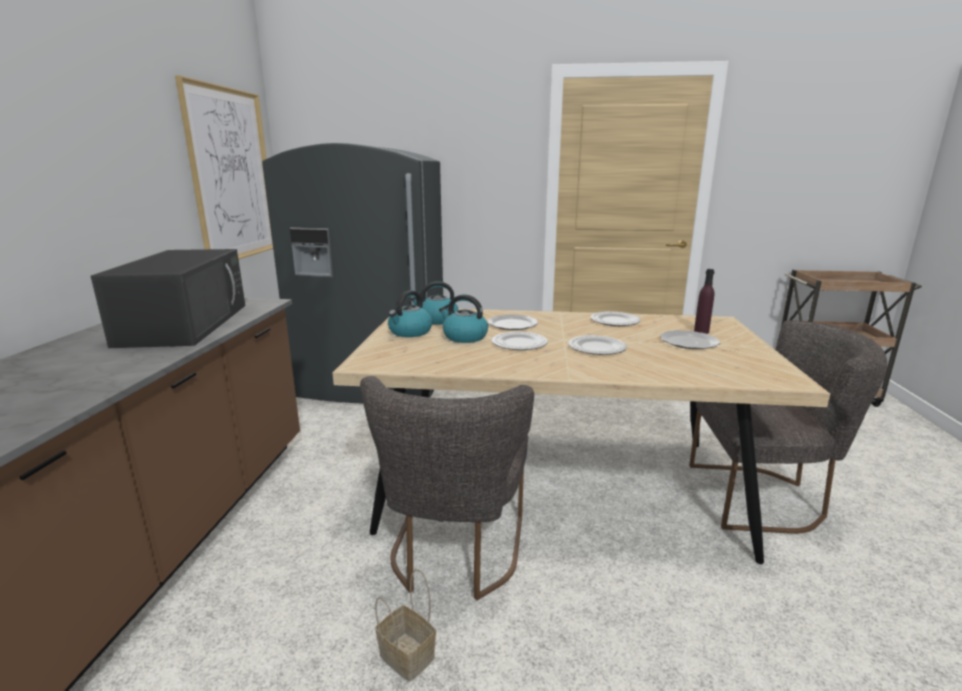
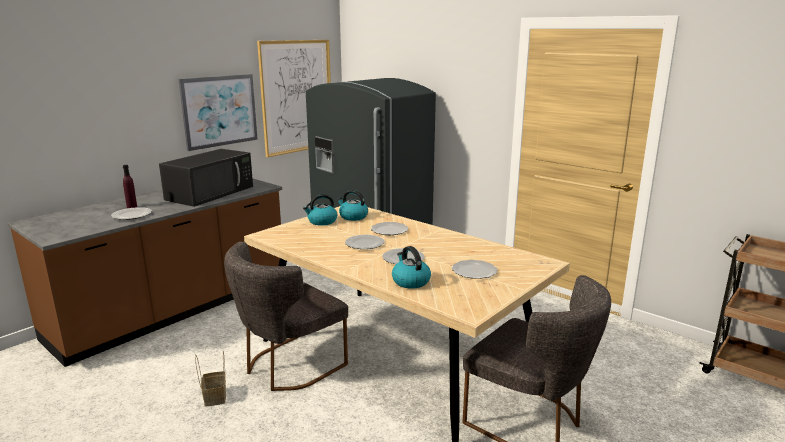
camera: 35 degrees right, 0 degrees up
(138, 189) = (219, 111): none -> picture
(464, 337) = (343, 232): kettle -> kettle (410, 281)
(614, 321) = (462, 244): plate -> plate (131, 215)
(701, 331) = (505, 267): purple bottle -> purple bottle (132, 207)

